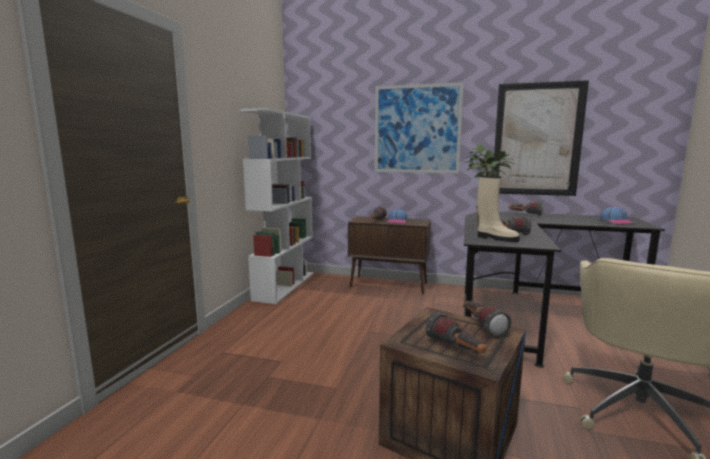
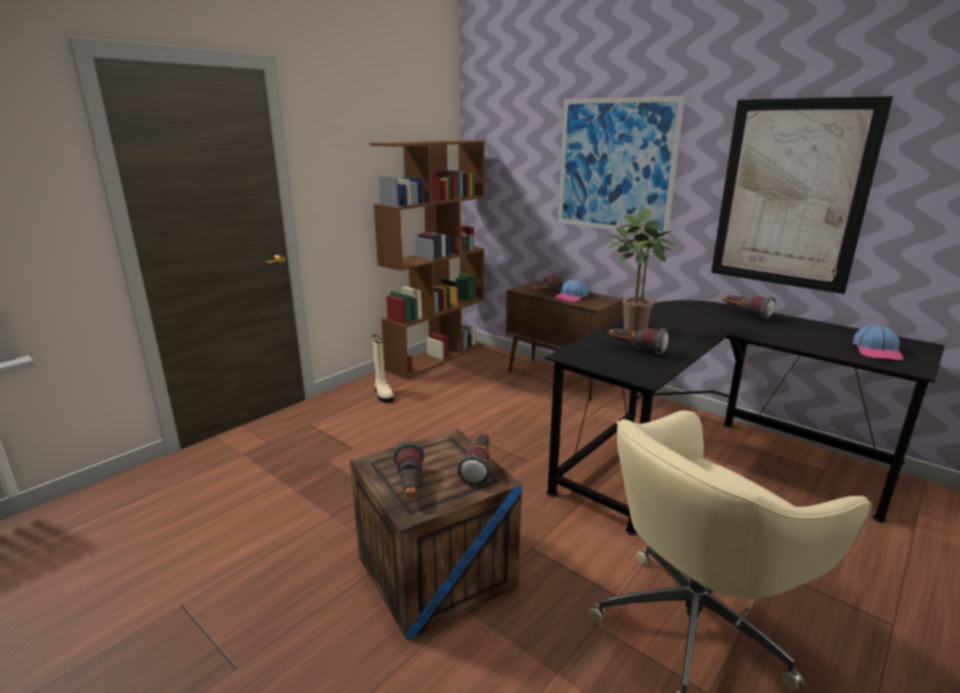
camera: 25 degrees right, 10 degrees up
(284, 285) = (436, 357): white bookcase -> brown bookcase
(496, 238) = (604, 354): beige boot -> beige boot (383, 394)

